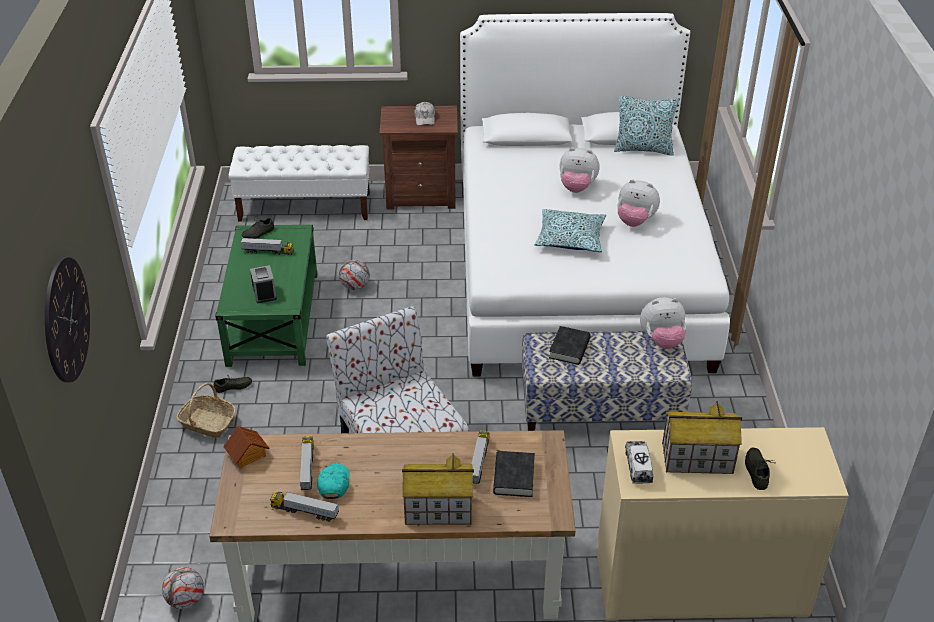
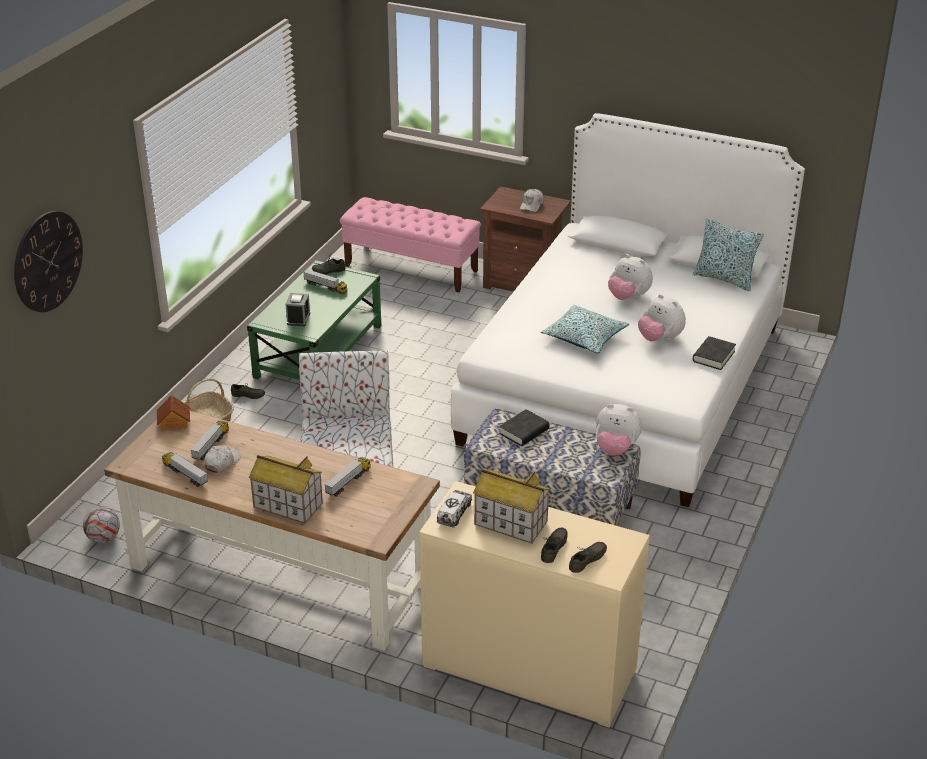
camera: 25 degrees right, 5 degrees down
(305, 207) = (411, 268): white bench -> pink bench
(333, 484) = (222, 462): turquoise cap -> white cap
(355, 286) = (407, 344): football -> none
(514, 477) = (367, 501): black book -> black book (713, 356)
(796, 474) = (588, 561): none -> grey shoe

